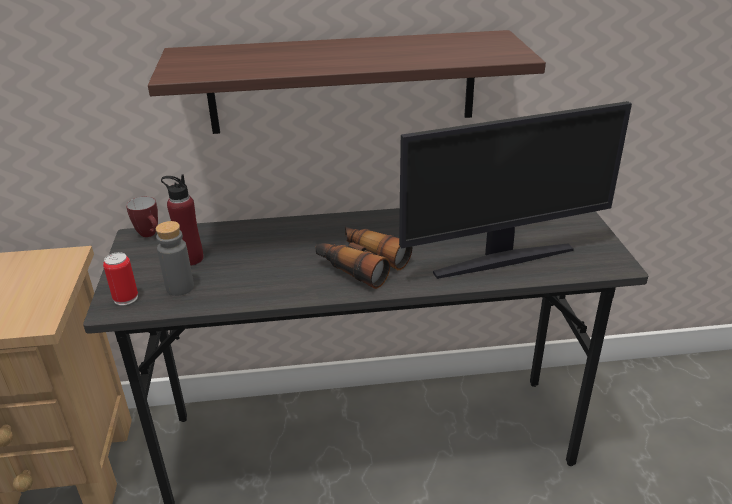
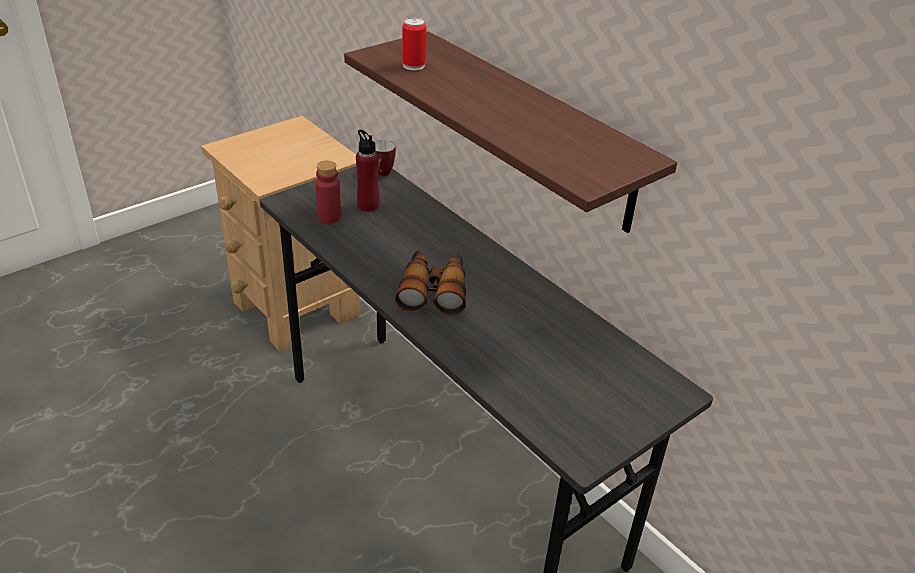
camera: 55 degrees right, 5 degrees up
(126, 298) = (299, 201): can -> can (413, 65)
(180, 287) = (329, 217): grey bottle -> red bottle
(502, 259) = (518, 371): monitor -> none

